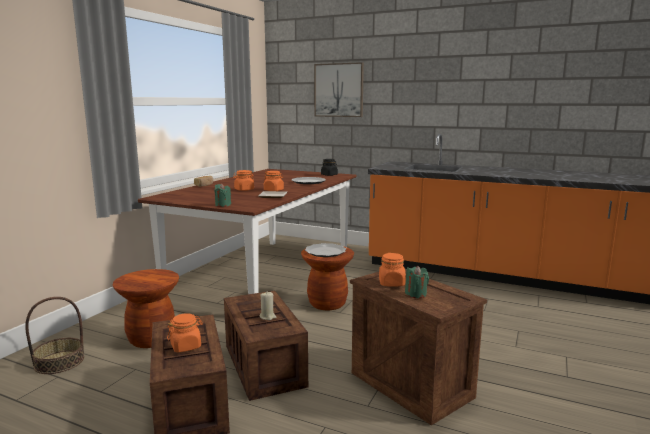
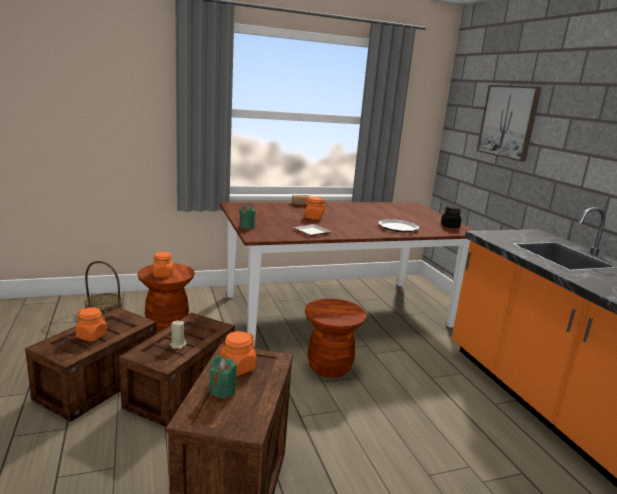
camera: 45 degrees right, 5 degrees up
(274, 190) = (334, 226): orange jar -> orange jar (163, 274)
(325, 252) = (333, 310): plate -> none

